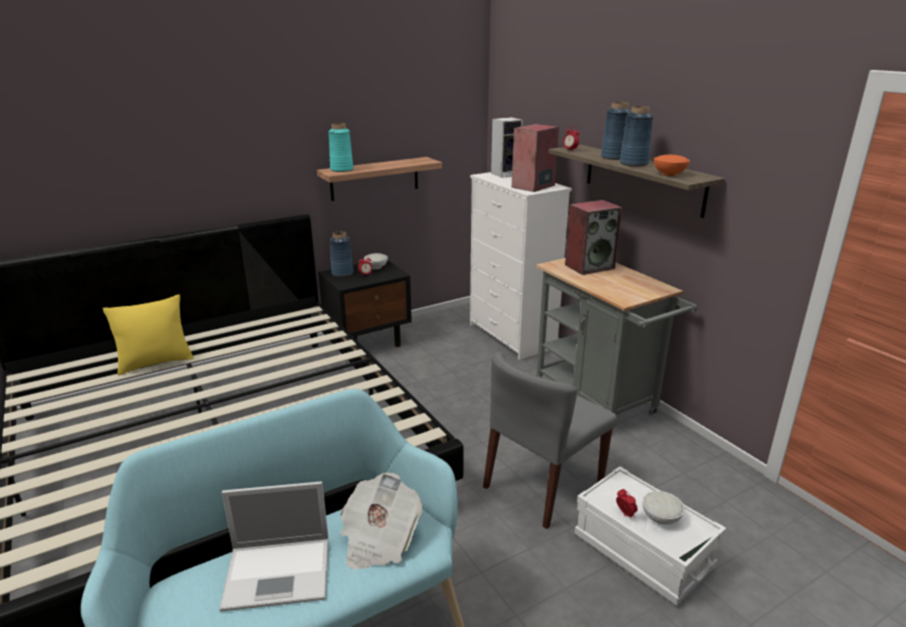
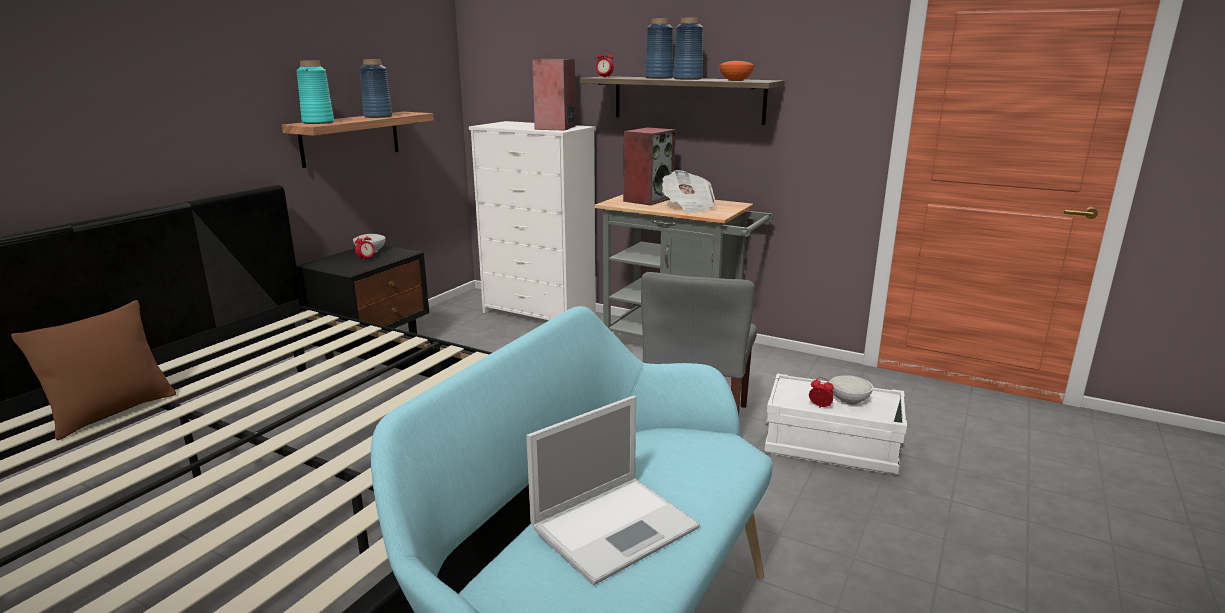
camera: 30 degrees left, 5 degrees down
(156, 362) = (112, 412): yellow pillow -> brown pillow
(342, 273) = (332, 262): blue vase -> blue vase (377, 116)
(378, 539) = (685, 463): newspaper -> newspaper (688, 207)
(506, 174) = (507, 123): speaker -> none

